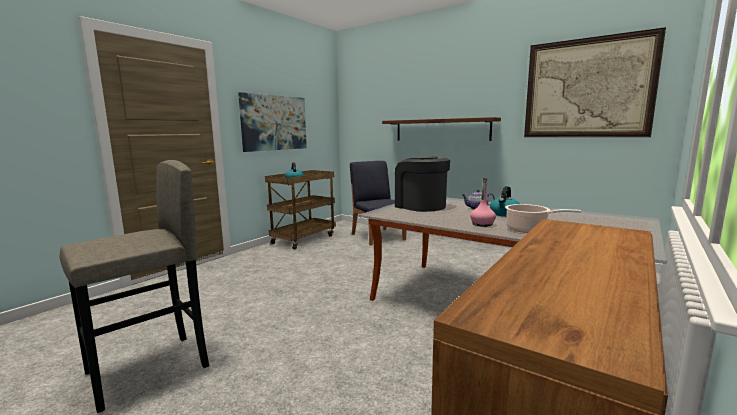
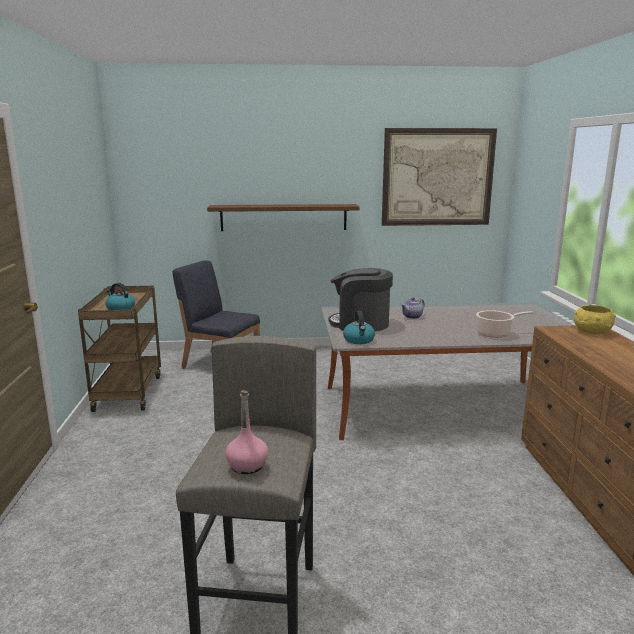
camera: 40 degrees left, 5 degrees up
(274, 123) = (69, 223): picture -> none
(482, 224) = (456, 335): pink bottle -> pink bottle (247, 465)
(504, 214) = (445, 319): kettle -> kettle (359, 340)
(607, 233) = (591, 332): none -> yellow bowl

